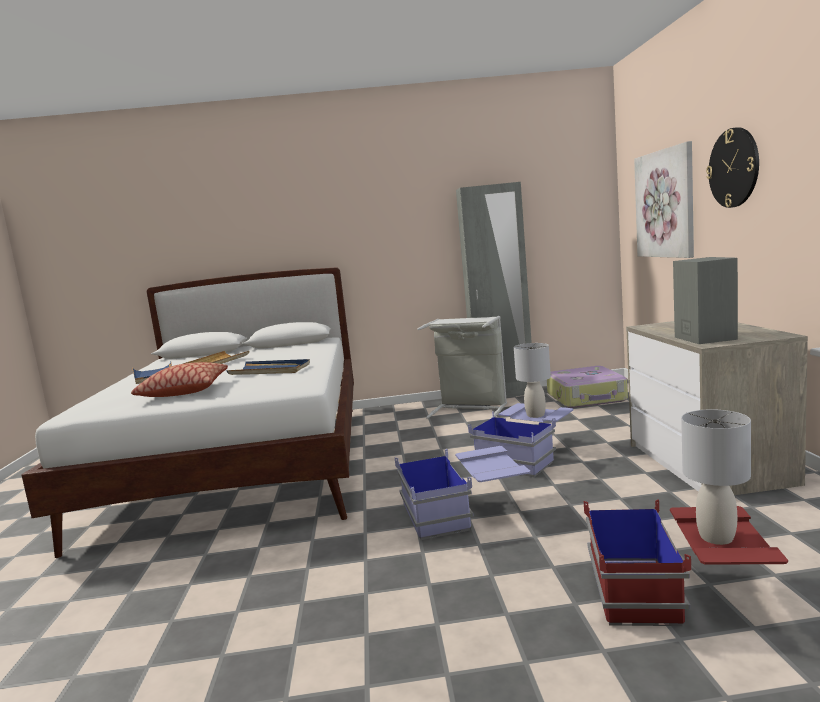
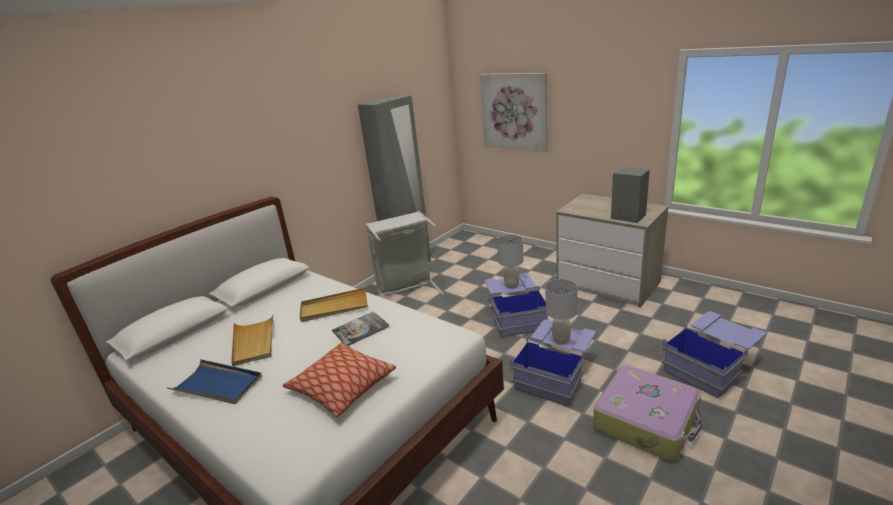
camera: 45 degrees left, 15 degrees up
(270, 370) = (360, 329): blue tray -> book
(291, 358) = (334, 307): none -> beige tray
(587, 397) = (471, 254): suitcase -> suitcase (646, 421)
(677, 593) = (711, 366): red storage box -> blue storage box
(717, 537) = (726, 332): grey table lamp -> grey table lamp (561, 340)
(733, 168) = (589, 98): wall clock -> none

